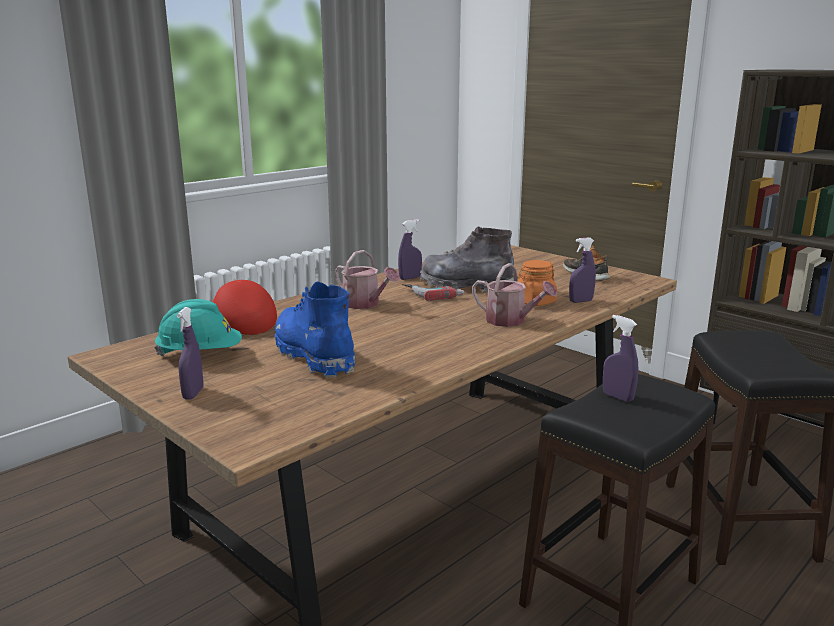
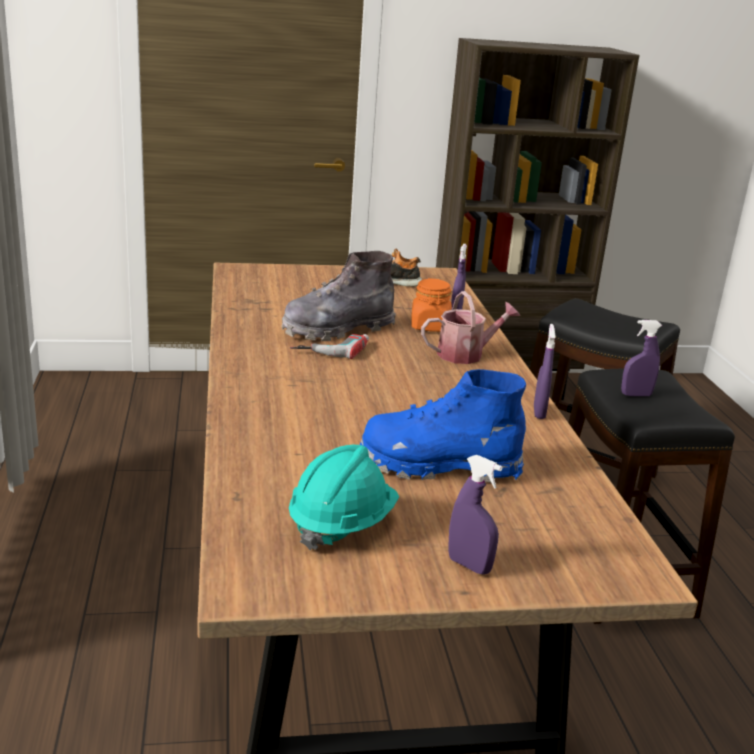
camera: 55 degrees left, 5 degrees up
(242, 323) = (265, 466): red cap -> none
(365, 304) = (311, 386): watering can -> none
(410, 278) = (261, 337): purple spray bottle -> purple spray bottle (539, 412)

